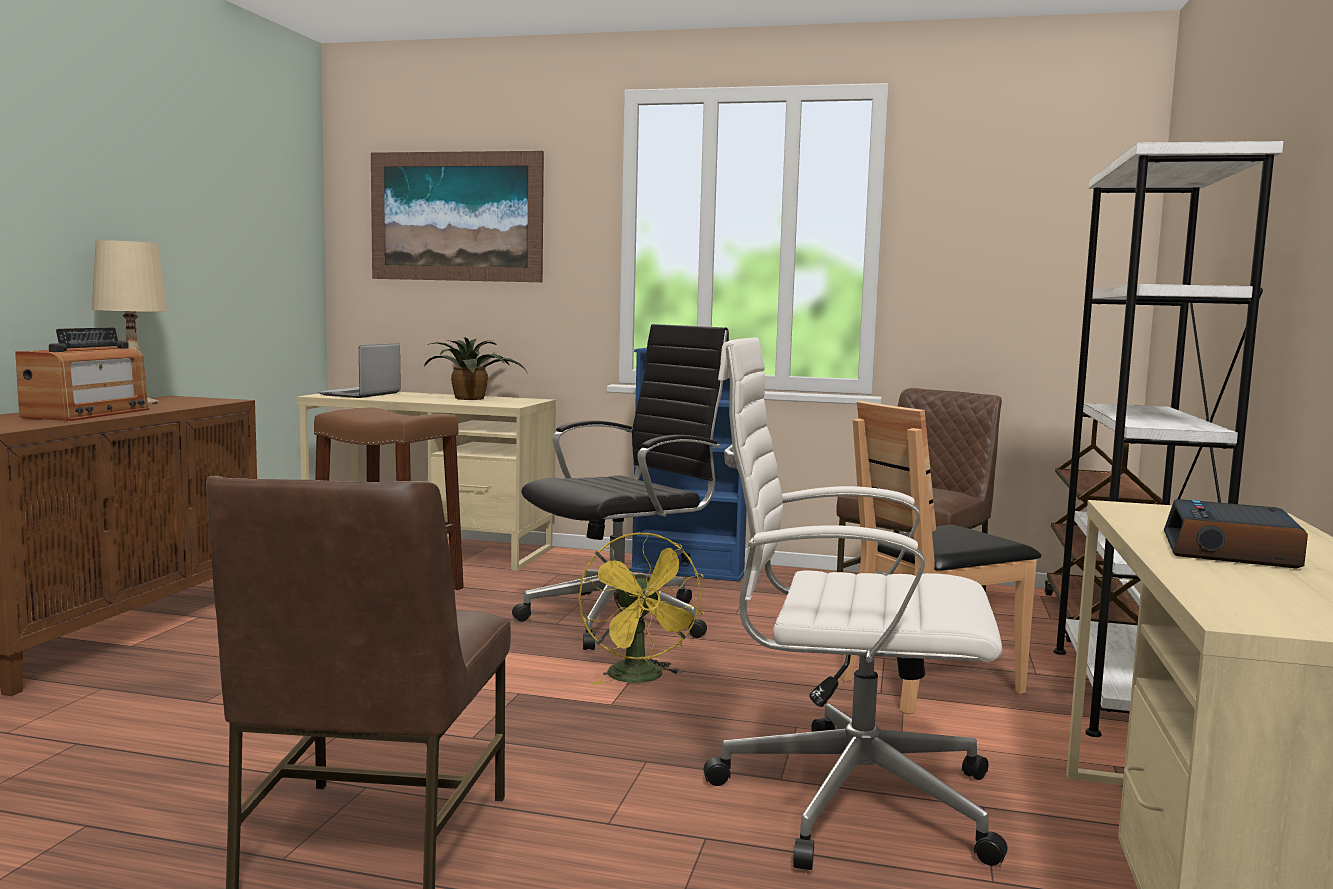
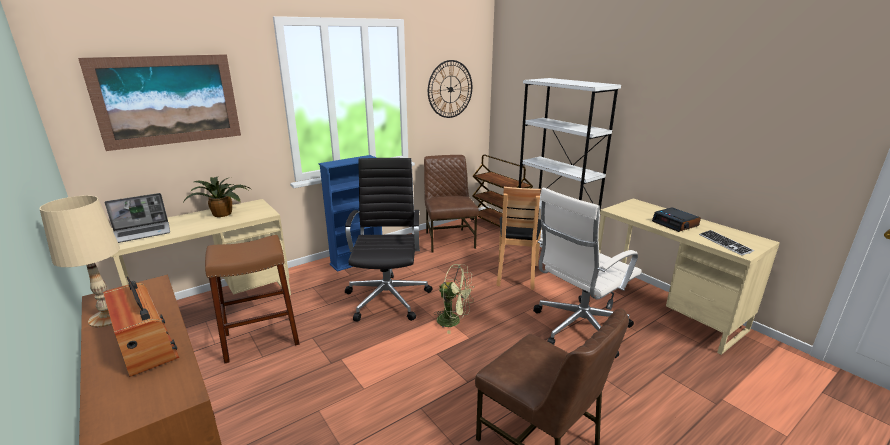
camera: 50 degrees left, 15 degrees up
(360, 394) = (143, 233): laptop -> laptop turned 90 degrees counterclockwise
(641, 679) = (454, 321): yellow fan -> green fan
(1011, 241) = (450, 89): none -> wall clock
(1254, 598) = (724, 243): none -> keyboard

